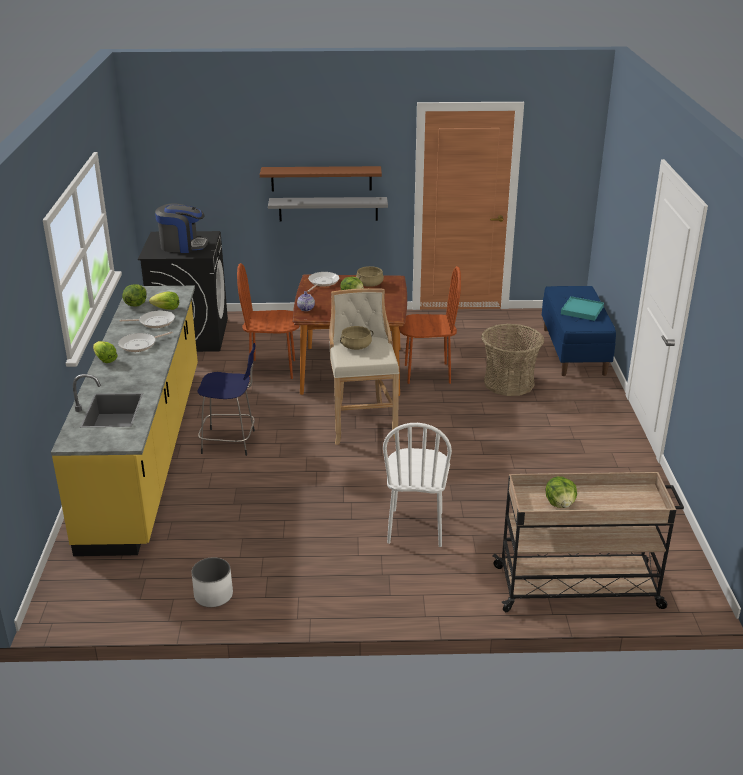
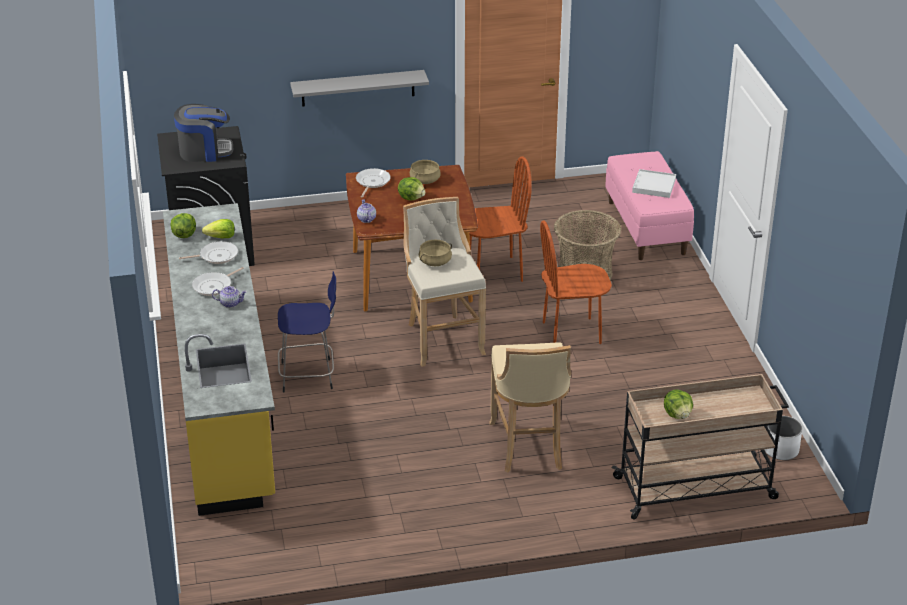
camera: 10 degrees left, 5 degrees up
(105, 360) = (186, 308): lettuce -> none
(147, 359) = (230, 303): none -> teapot
(213, 595) = (354, 537): white planter -> white planter (780, 450)
(272, 369) = (322, 283): brown chair -> brown chair (571, 333)
(321, 178) = (349, 56): brown shelf -> none
(415, 528) = (529, 447): white chair -> beige stool
(574, 351) = (647, 228): blue bench -> pink bench
(582, 310) = (654, 185): turquoise tray -> white tray

